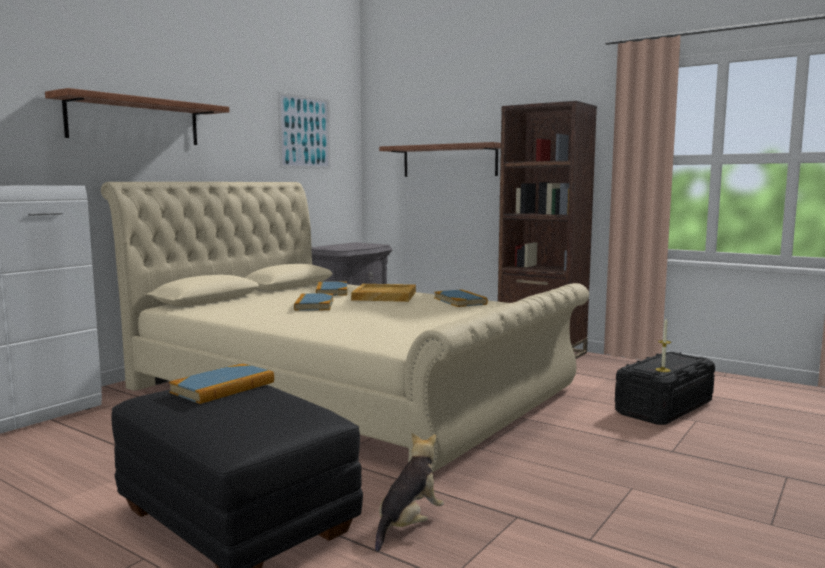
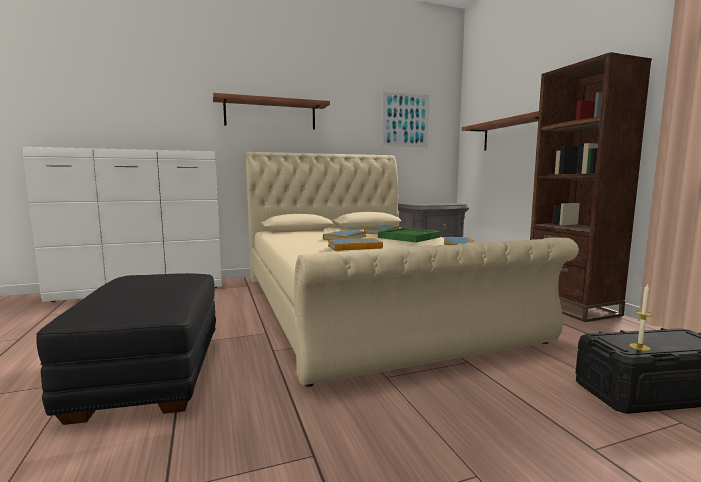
camera: 35 degrees right, 0 degrees up
(223, 387) = (162, 278): book -> book (354, 247)
(384, 296) = (408, 237): beige tray -> green tray
(408, 524) = (227, 423): plush toy -> none

